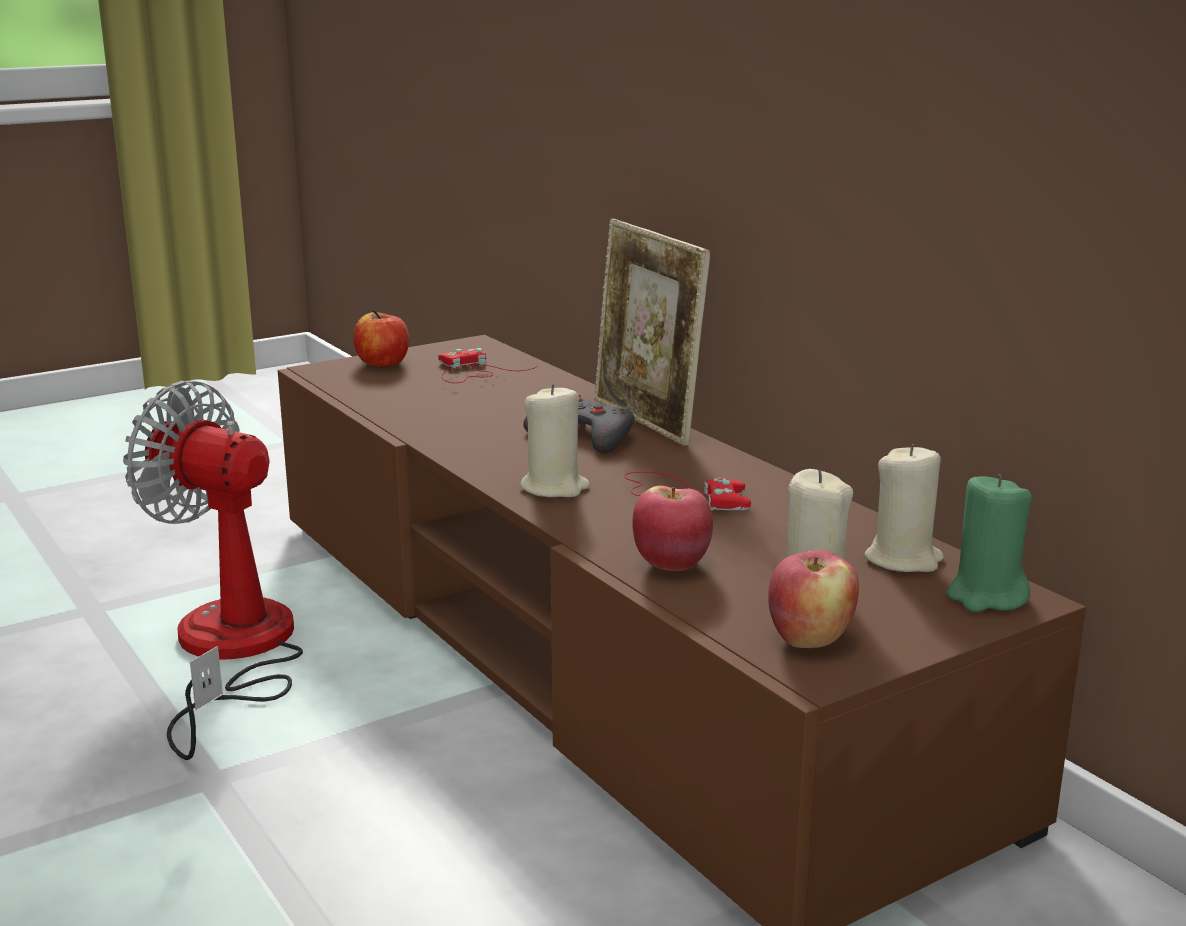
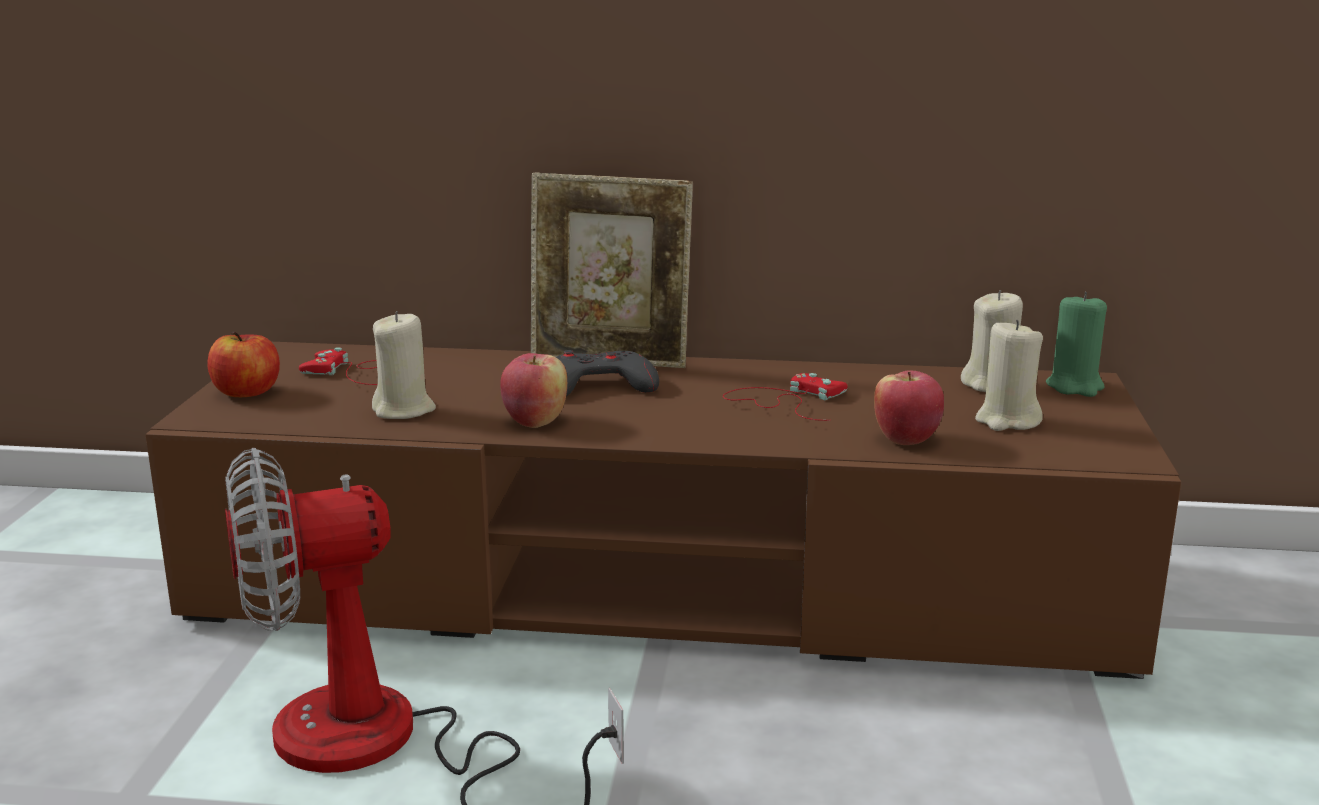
camera: 50 degrees left, 0 degrees up
(554, 488) = (695, 427): beige candle -> beige candle (404, 410)
(809, 639) = (1080, 445): apple -> apple (535, 421)

